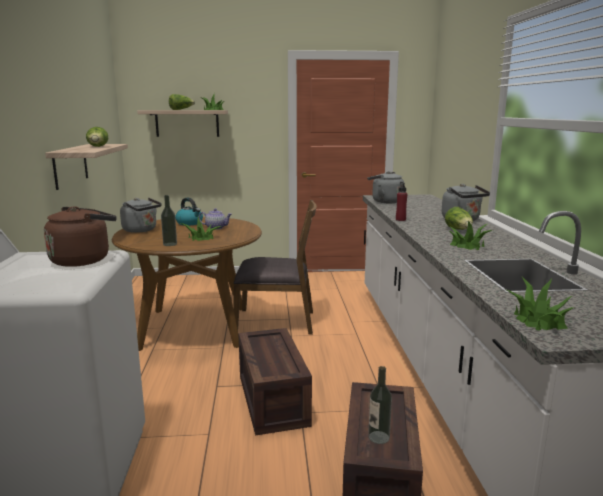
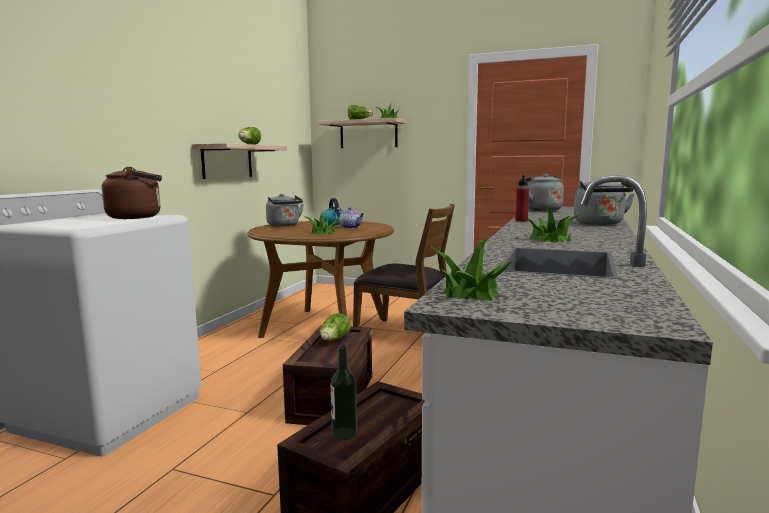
camera: 25 degrees right, 5 degrees down
(170, 244) = (287, 234): bottle -> none
(459, 230) = (573, 229): lettuce -> lettuce (334, 340)

